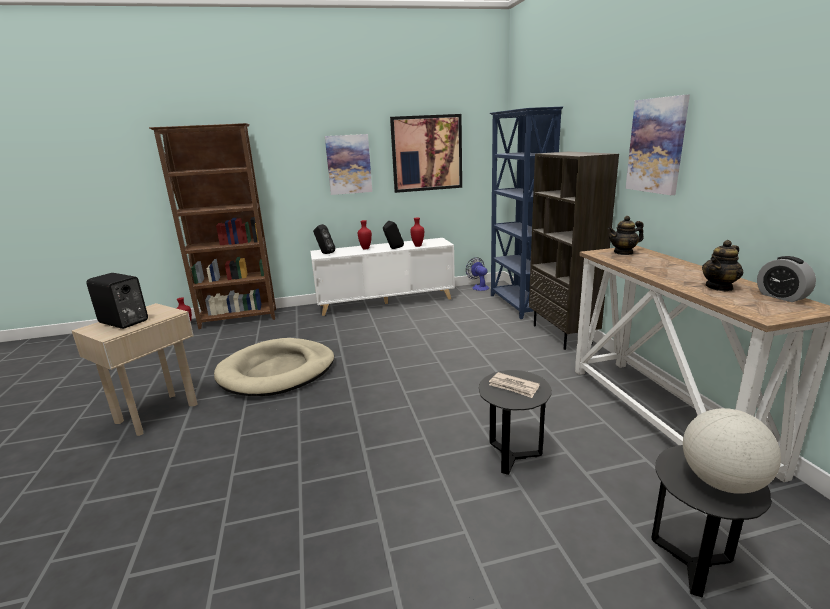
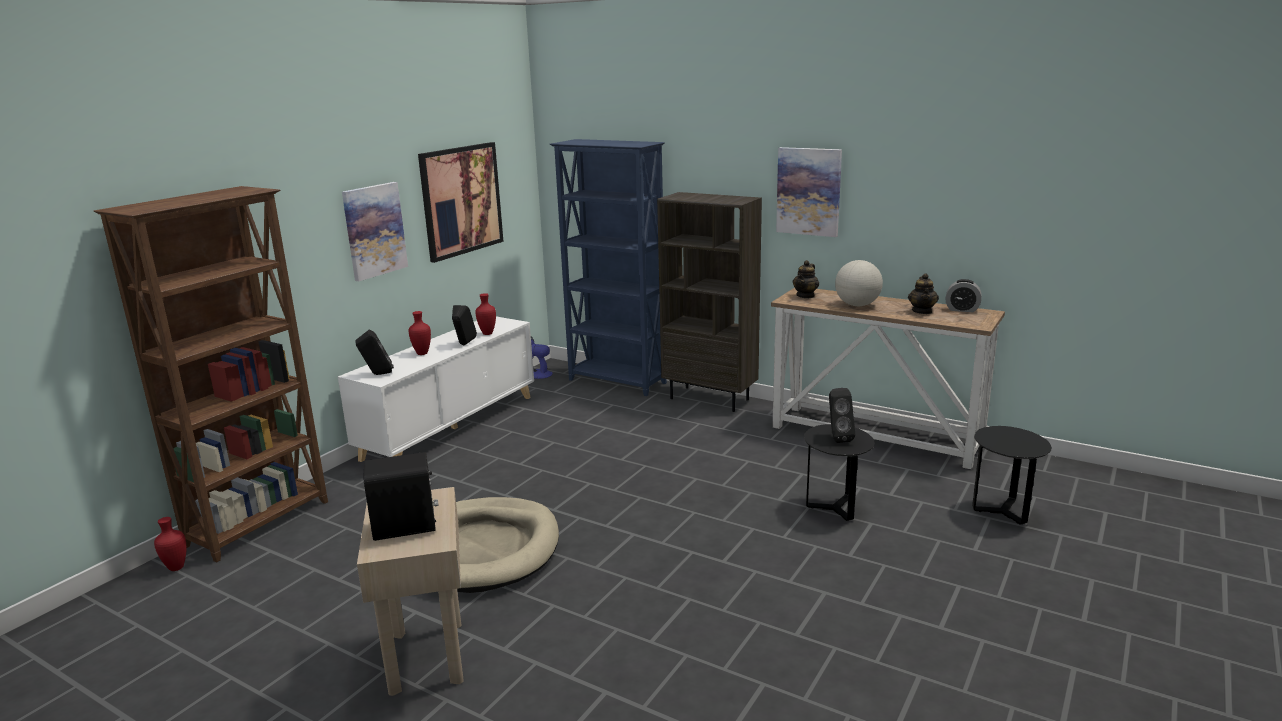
camera: 45 degrees left, 0 degrees up
(514, 387) = (837, 438): newspaper -> black speaker
(722, 482) = (1019, 440): globe -> globe (857, 305)

